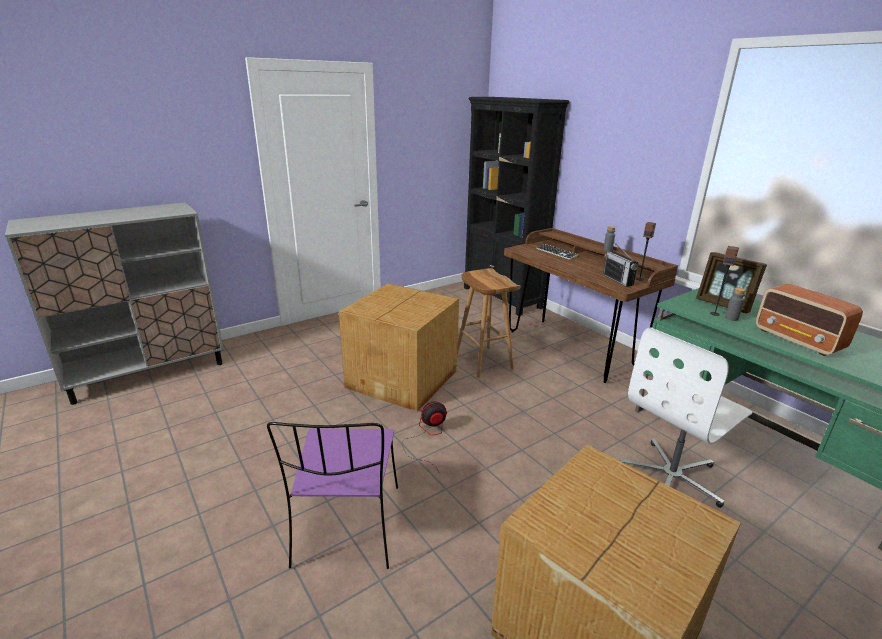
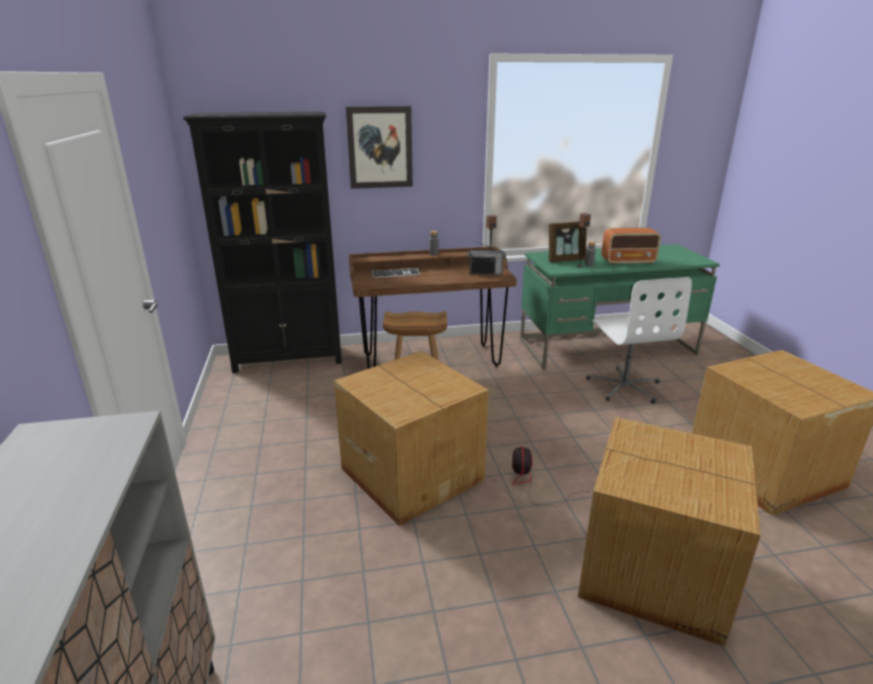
camera: 65 degrees left, 0 degrees up
(347, 527) = (656, 572): purple chair -> cardboard box
(604, 137) = (380, 147): none -> picture

